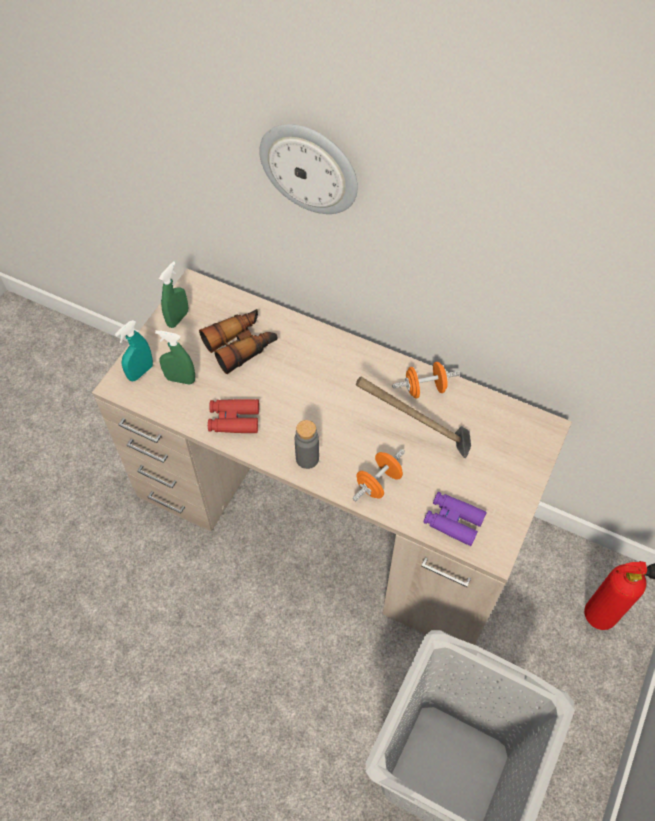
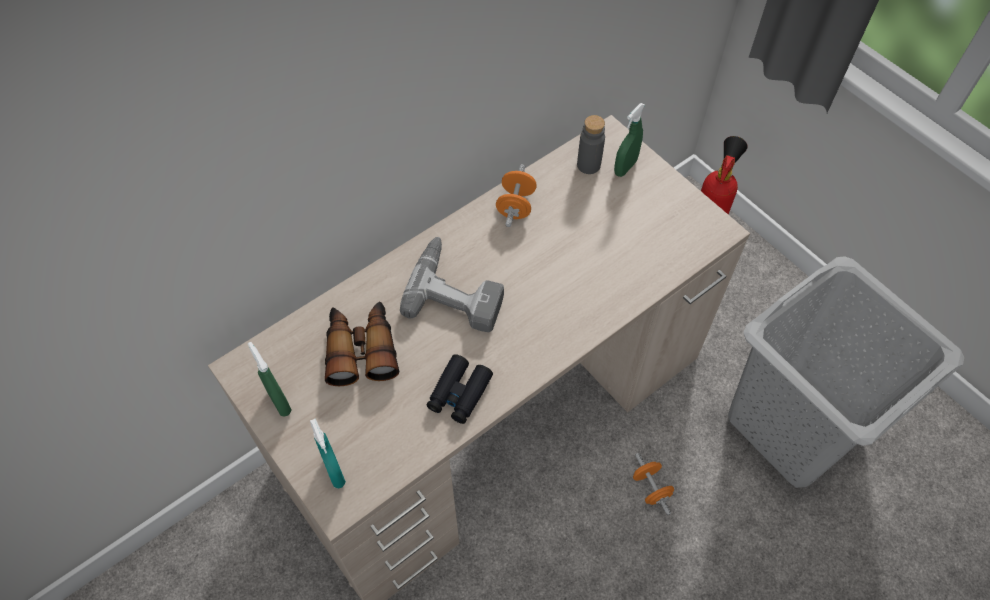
camera: 65 degrees left, 0 degrees up
(180, 379) = (371, 430): green spray bottle -> green spray bottle (625, 167)
(234, 419) = (459, 393): red binoculars -> black binoculars
(307, 458) = (545, 341): grey bottle -> grey bottle (588, 165)
(310, 168) = (317, 97): wall clock -> none
(321, 382) = (457, 290): none -> power drill
(378, 483) = (605, 289): orange dumbbell -> orange dumbbell (651, 488)
(416, 438) = (569, 237): hammer -> none
(453, 521) = (674, 247): purple binoculars -> none

